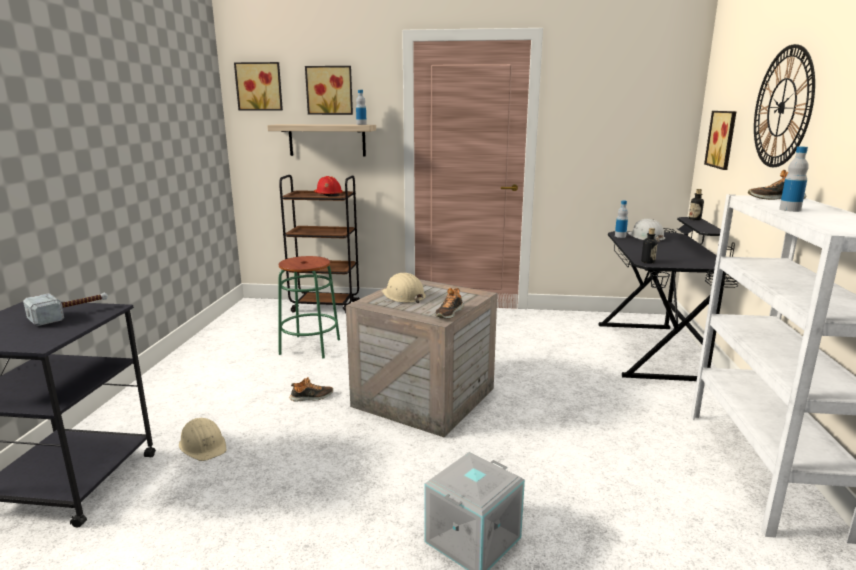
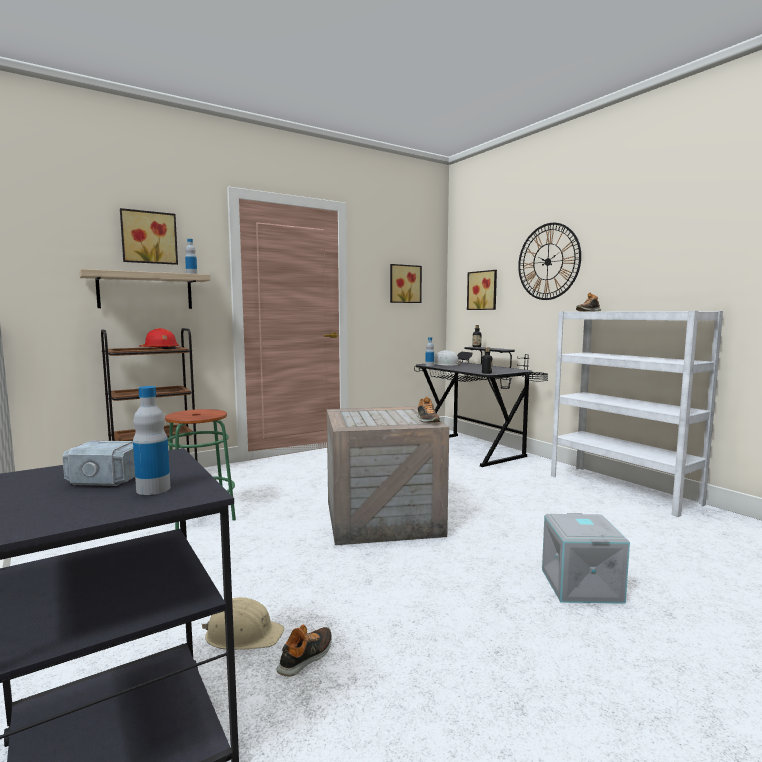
camera: 40 degrees left, 10 degrees down
(259, 86) = (54, 226): picture -> picture (404, 284)
(311, 397) = (284, 551): shoe -> shoe (306, 657)
(403, 296) = (362, 418): beige hard hat -> none
(790, 210) = (621, 311): bottle -> bottle (153, 489)

